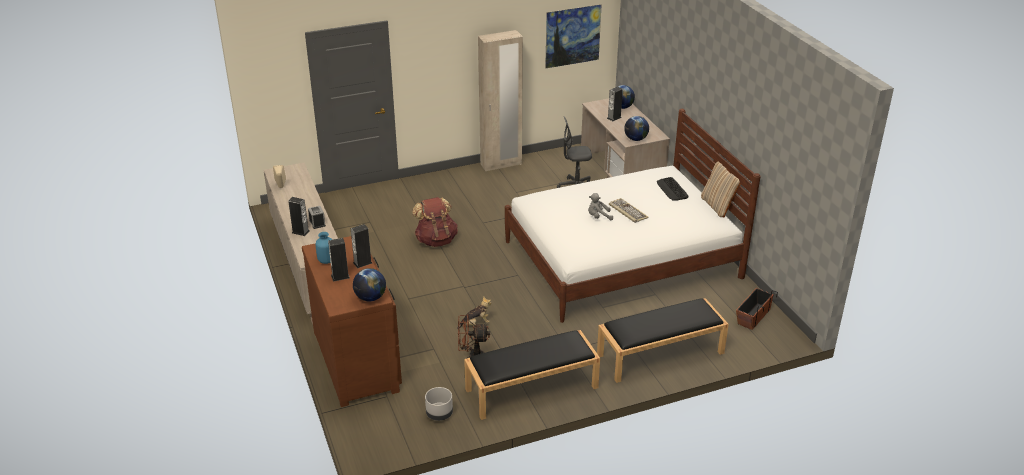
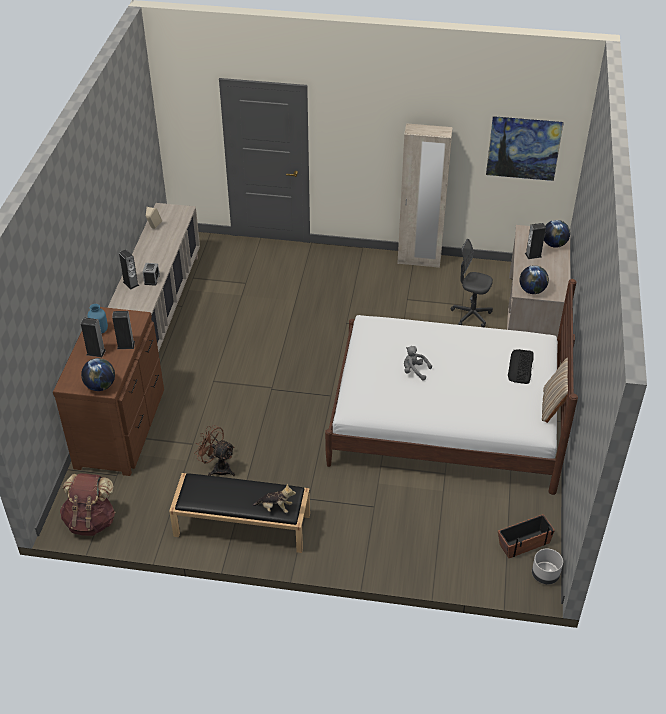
camera: 30 degrees right, 10 degrees up
(436, 240) = (288, 326): brown backpack -> brown backpack (91, 521)
(439, 414) = (144, 514): grey planter -> grey planter (545, 575)
(476, 324) = (249, 433): plush toy -> plush toy (275, 508)
(627, 212) = (449, 376): keyboard -> none
(660, 354) = (390, 543): black bench -> none

